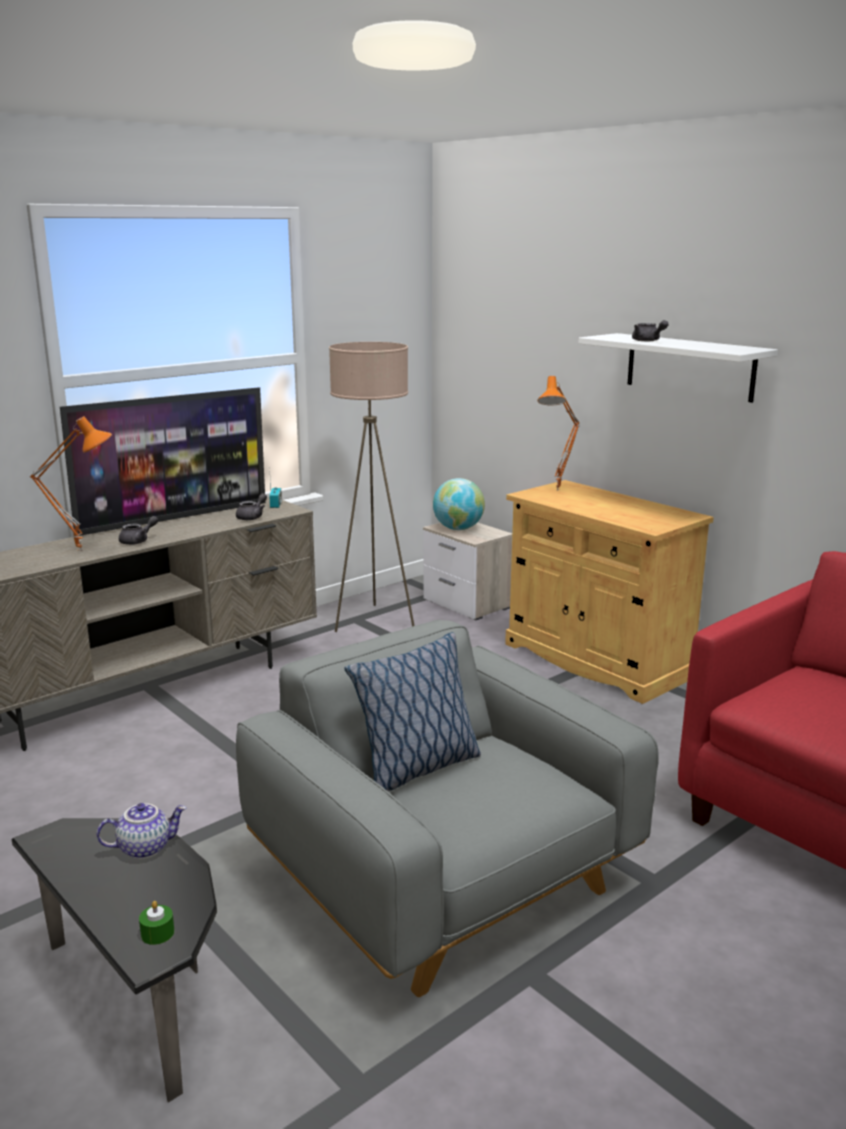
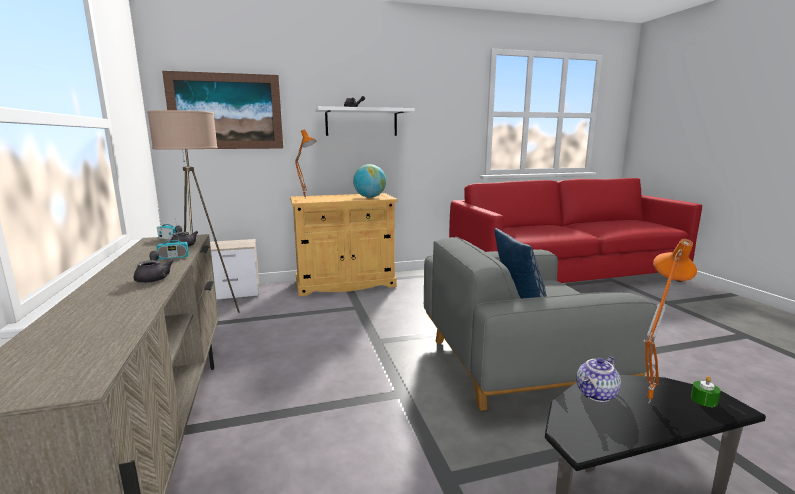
camera: 65 degrees left, 5 degrees down
(81, 549) = (122, 299): orange table lamp -> orange table lamp (645, 400)
(145, 847) = (597, 394): teapot -> teapot turned 135 degrees counterclockwise
(174, 518) = (118, 263): television -> none
(205, 527) = (173, 257): none -> radio
(458, 529) = (222, 245): globe -> globe (370, 197)
(506, 329) = (226, 111): none -> picture

